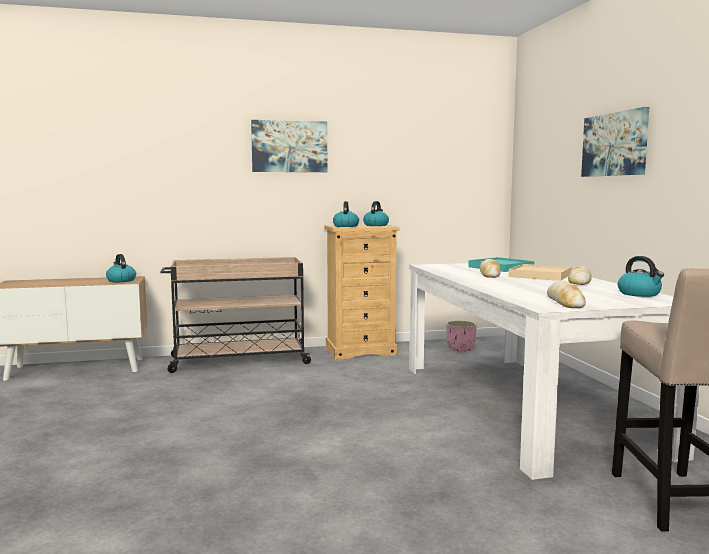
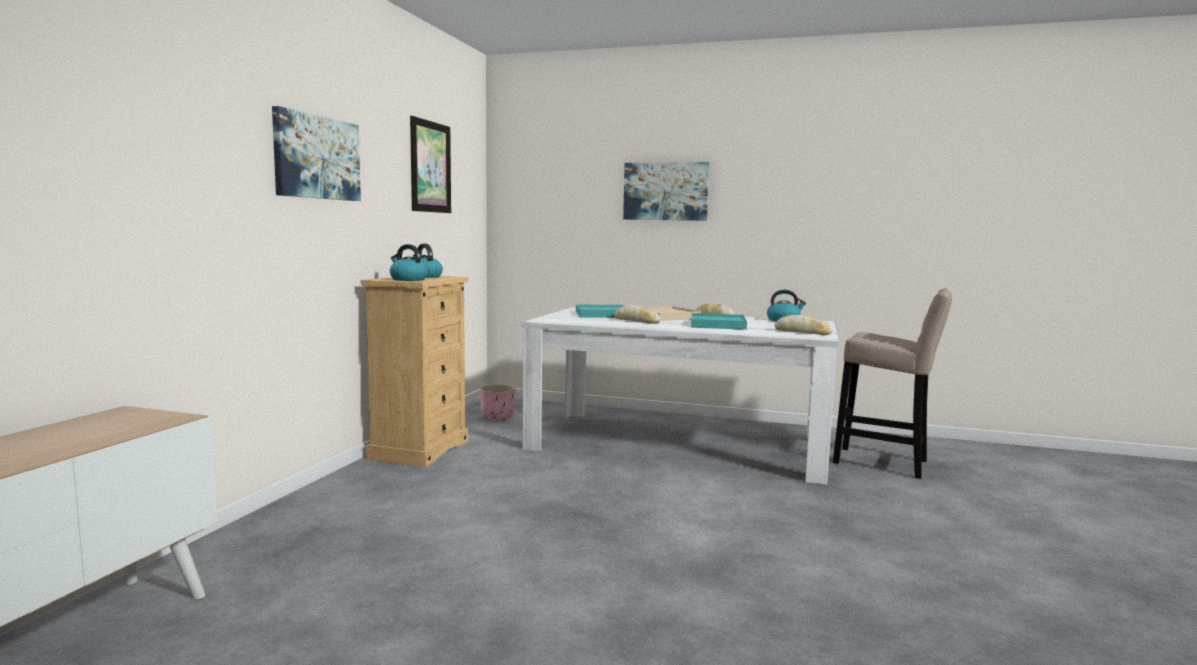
camera: 60 degrees left, 0 degrees up
(121, 280) = (136, 420): kettle -> none
(238, 360) = (314, 513): beige cart -> none
(420, 142) = (430, 167): none -> picture
(532, 286) = (717, 325): none -> turquoise tray

